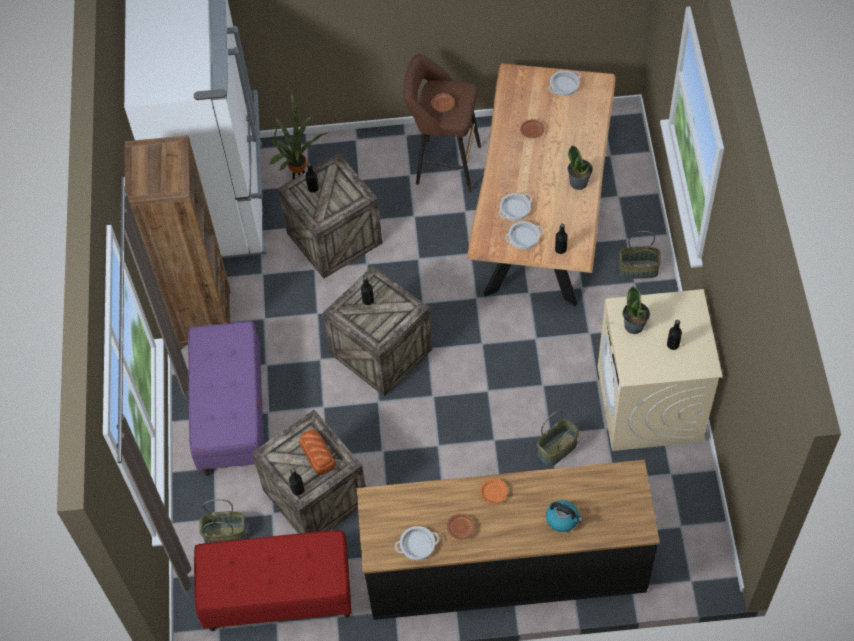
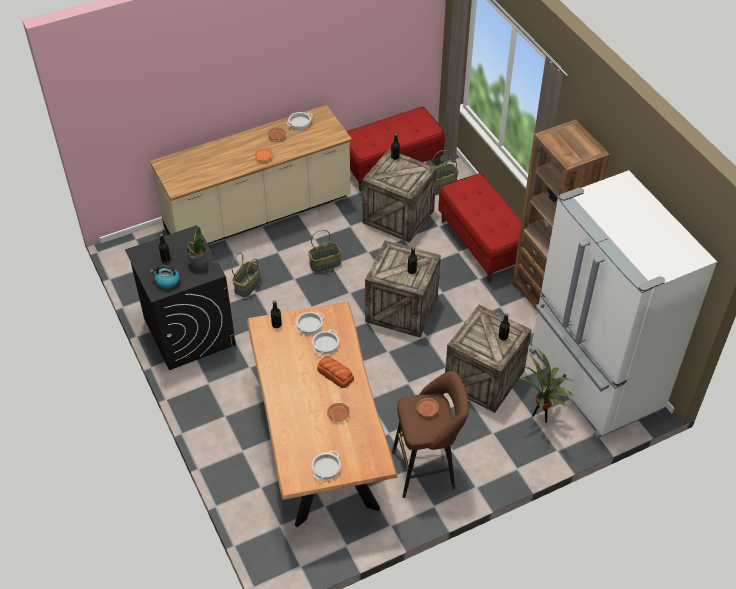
camera: 155 degrees right, 10 degrees down
(231, 414) = (482, 244): purple bench -> red bench
(317, 454) = (393, 177): bread -> bread (335, 374)
(505, 567) = (258, 214): black counter -> beige counter
(562, 519) = (214, 156): kettle -> kettle (167, 281)
(579, 182) = (280, 382): potted plant -> none
(638, 270) = (224, 427): basket -> basket (325, 263)
(649, 404) = (189, 331): beige washing machine -> black washing machine

